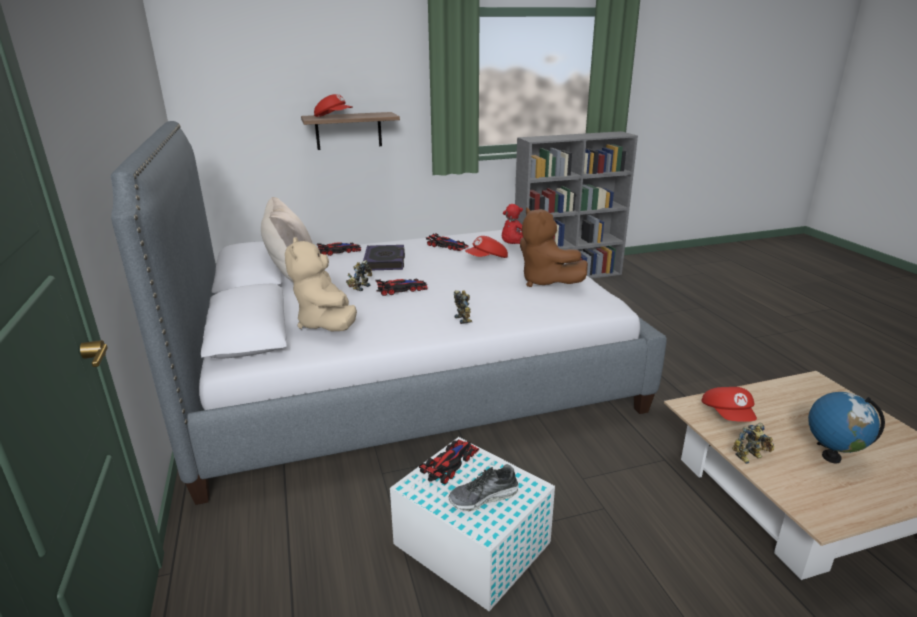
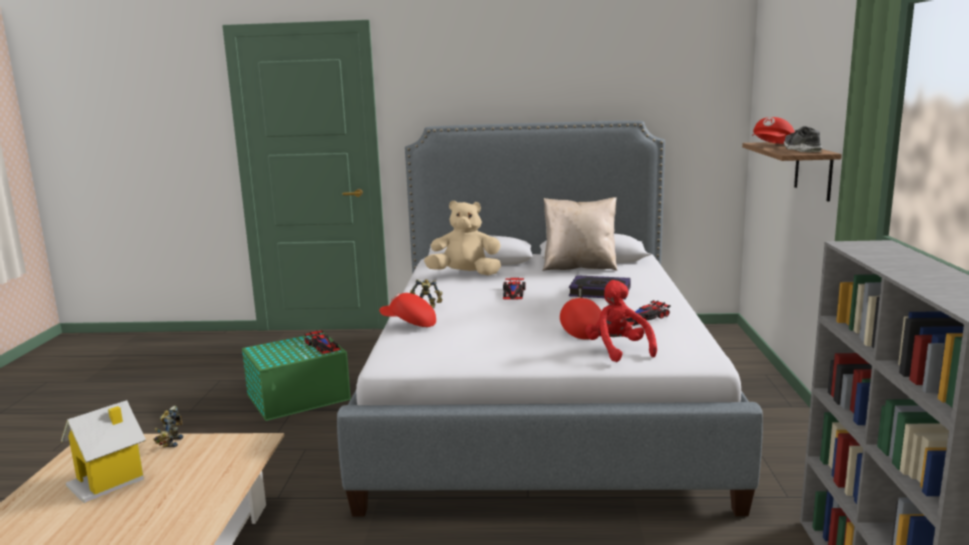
camera: 110 degrees right, 10 degrees down
(339, 251) = (646, 280): toy car -> none
(360, 287) = (534, 283): toy robot -> none
(470, 542) = (300, 397): white storage box -> green storage box
(483, 497) = (280, 351): shoe -> shoe (802, 150)
(545, 282) = (480, 345): brown plush toy -> none
(728, 415) = (222, 455): red cap -> red cap (409, 323)
(831, 457) = (109, 481): globe -> toy house

